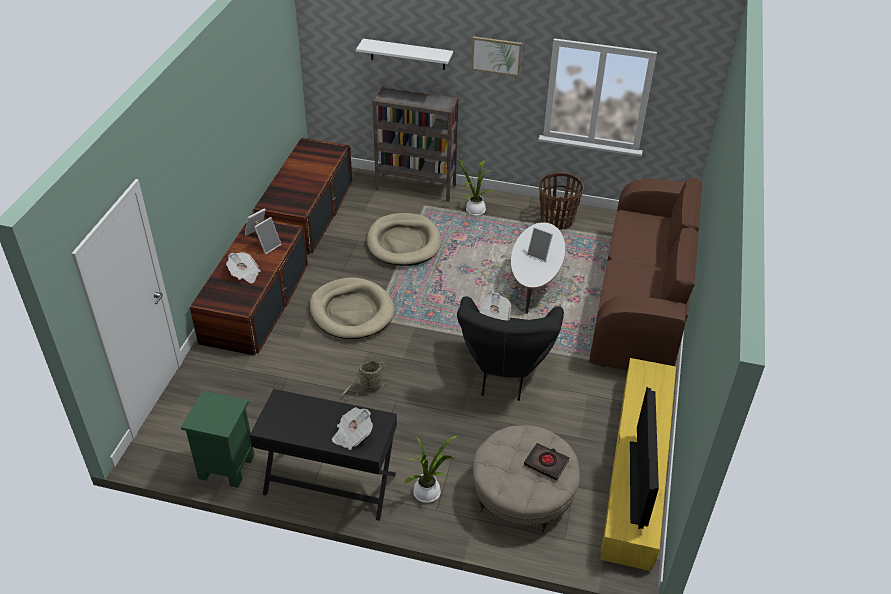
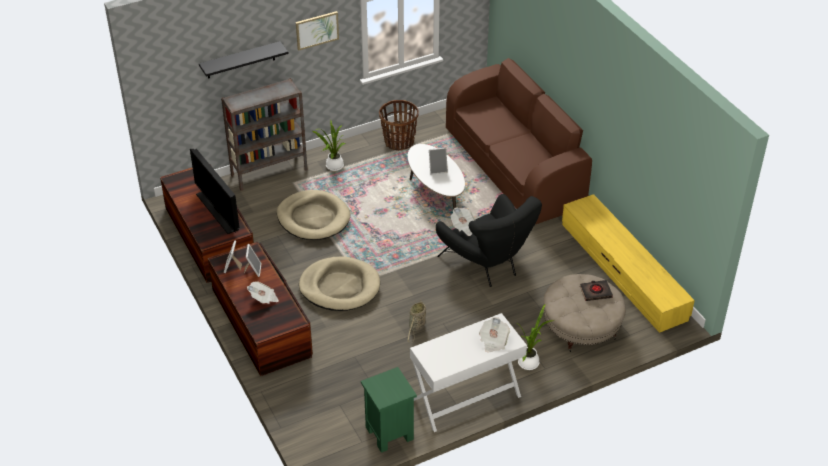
camera: 40 degrees left, 0 degrees up
(330, 484) = (466, 398): black console table -> white console table
(407, 54) = (240, 60): white shelf -> black shelf
(639, 483) = (648, 272): television -> television (217, 212)

